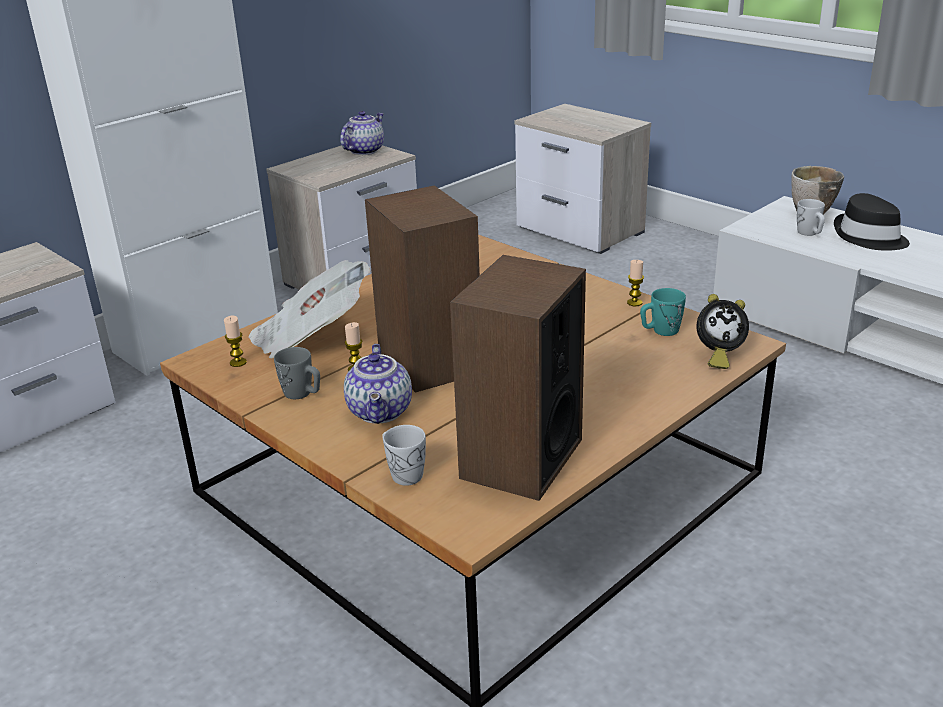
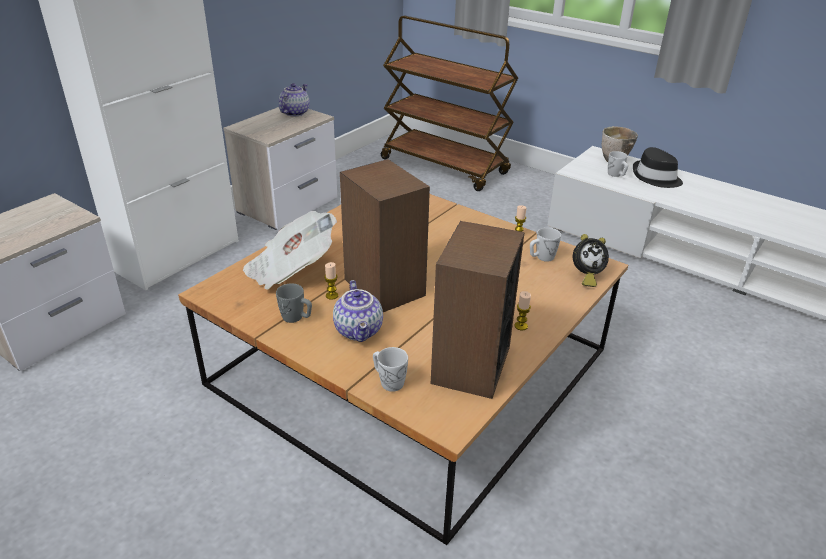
camera: 10 degrees left, 5 degrees up
(238, 362) = (240, 293): candle -> candle (521, 326)
(581, 230) = (445, 166): nightstand -> brown cart
(660, 331) = (542, 257): turquoise mug -> white mug

